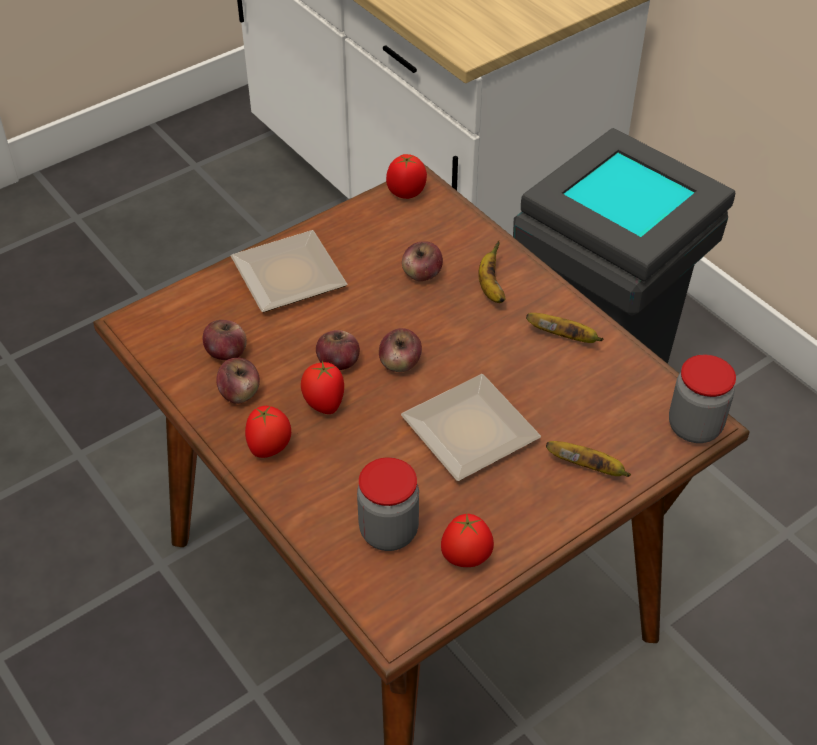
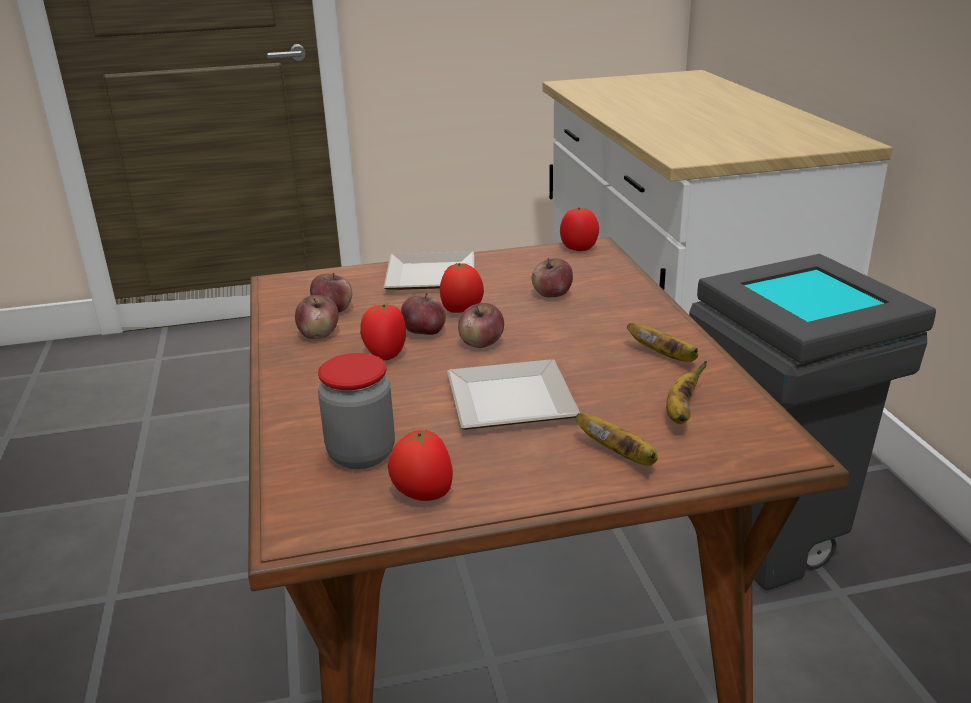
camera: 25 degrees right, 20 degrees down
(270, 449) = (308, 373): tomato -> tomato (462, 311)
(490, 287) = (613, 312): banana -> banana (680, 412)
(694, 427) = (775, 451): jar -> none

